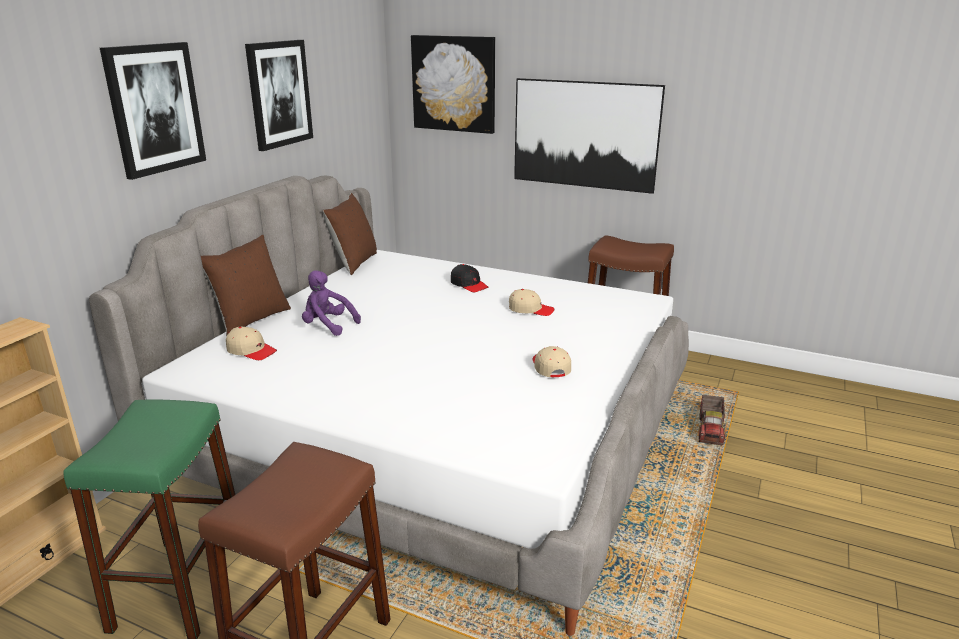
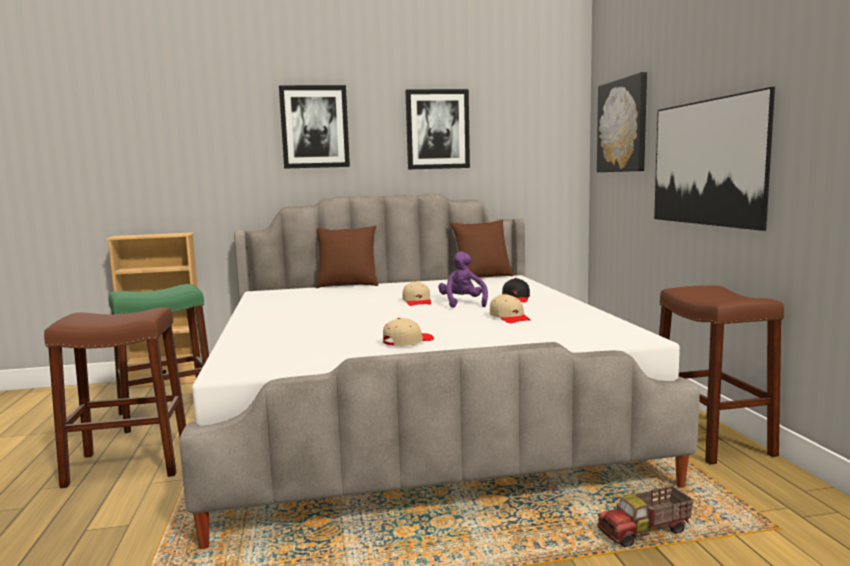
camera: 55 degrees right, 15 degrees down
(251, 350) = (306, 294): beige cap -> beige cap (417, 301)
(328, 326) = (368, 295): purple plush toy -> purple plush toy (462, 303)

